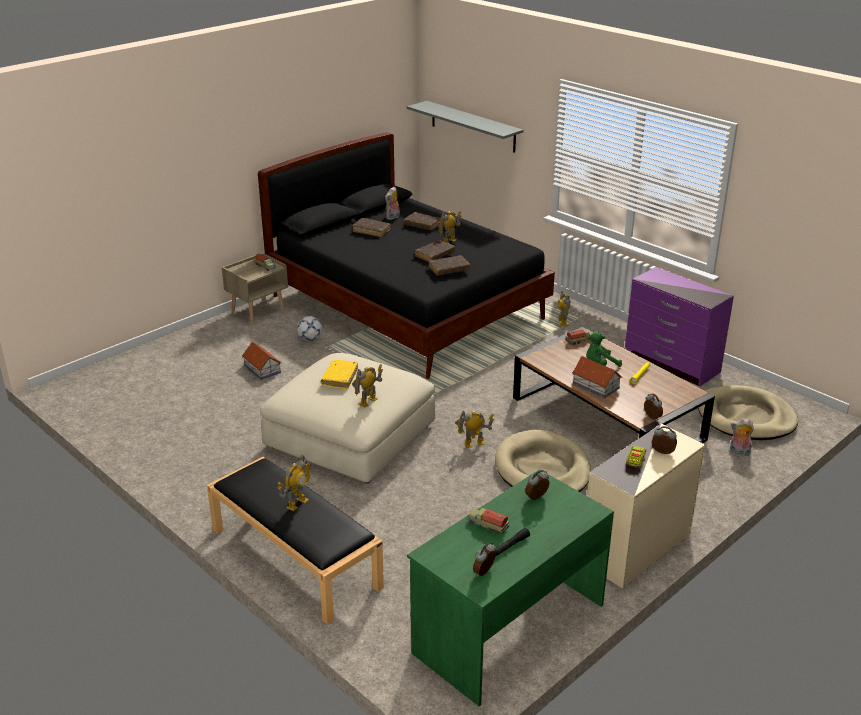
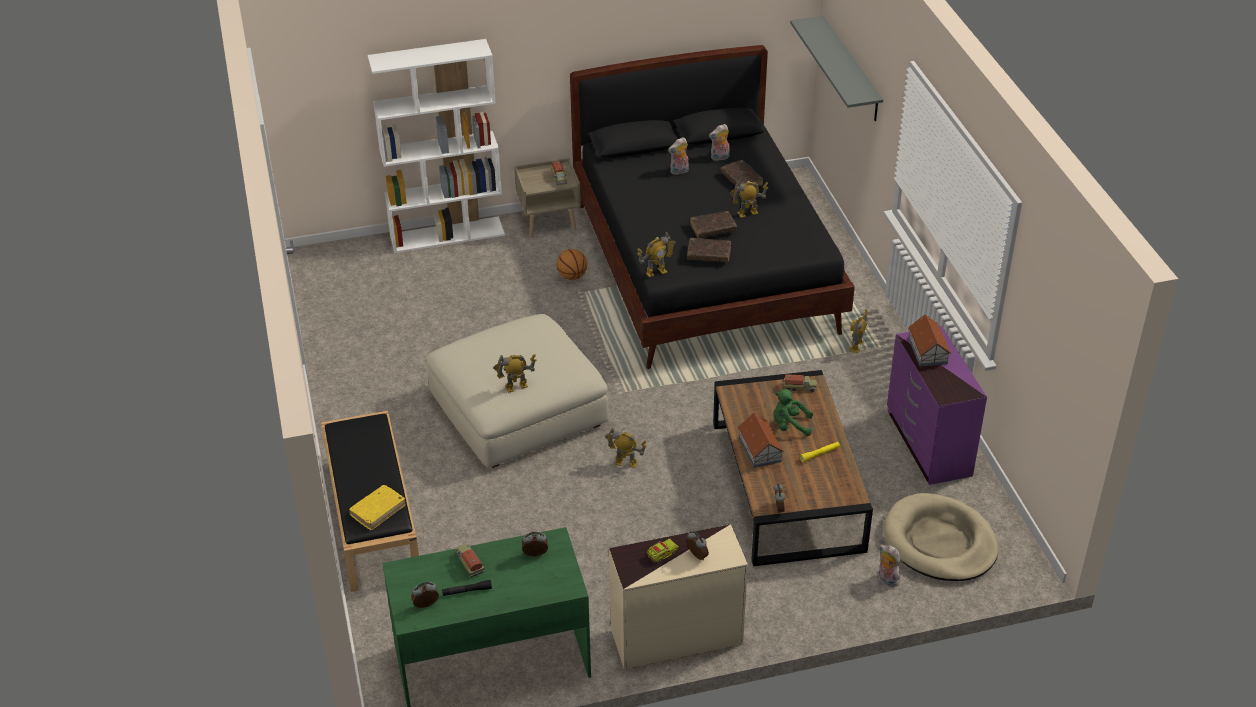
camera: 30 degrees right, 10 degrees up
(178, 340) = (447, 234): none -> white bookcase
(262, 368) = (499, 298): toy house -> toy house (928, 350)
(297, 503) = (372, 472): toy robot -> toy robot (656, 272)
(310, 339) = (572, 276): football -> basketball
(340, 378) = (513, 350): yellow book -> yellow book (378, 511)
(371, 231) = (679, 171): brown book -> plush toy
(542, 469) = (666, 518): beige dog bed -> none

